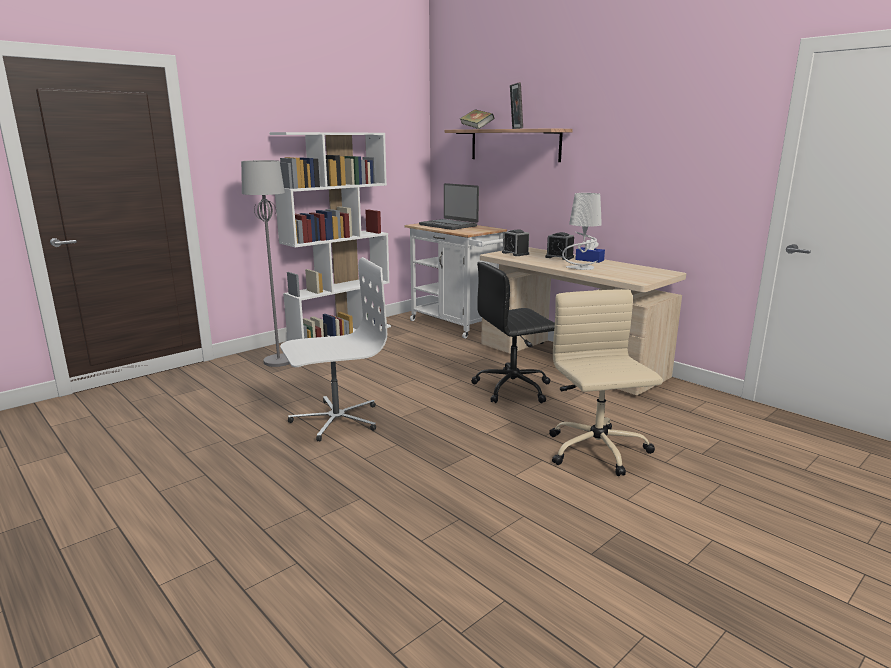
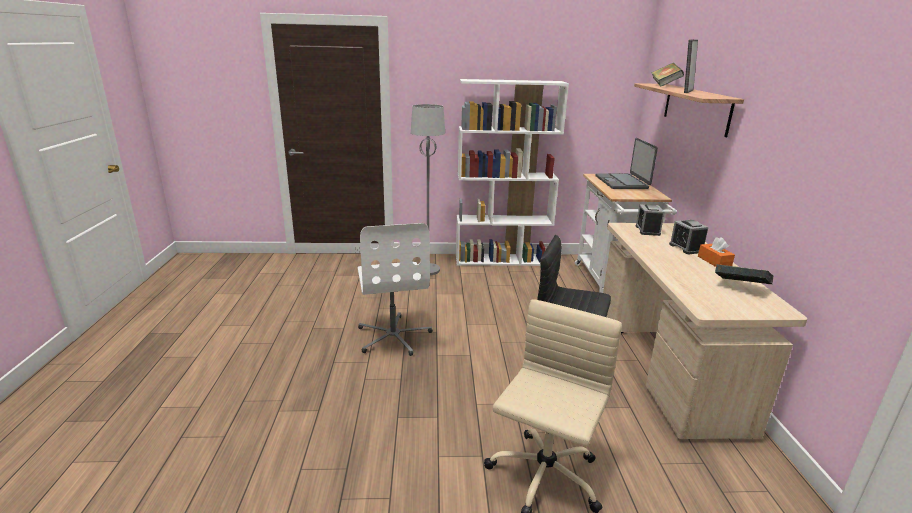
camera: 40 degrees right, 5 degrees up
(336, 419) = (393, 336): white office chair -> white office chair turned 60 degrees clockwise
(580, 268) = (676, 270): grey table lamp -> none
(589, 260) = (714, 261): blue tissue box -> orange tissue box
(630, 268) = (740, 288): none -> book

